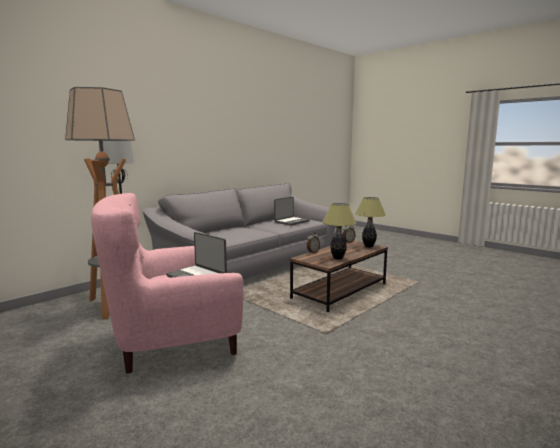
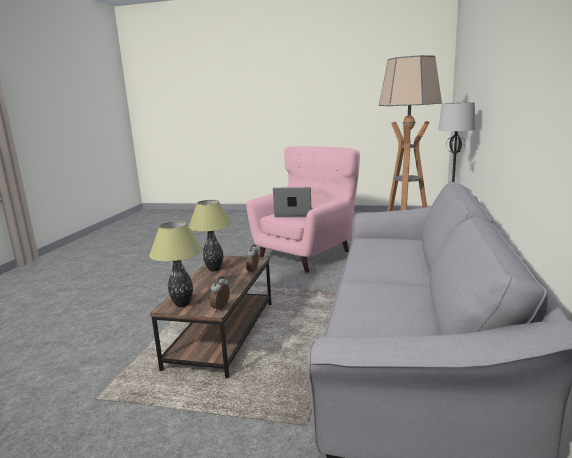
camera: 150 degrees right, 5 degrees up
(291, 222) = (379, 312): laptop -> none

